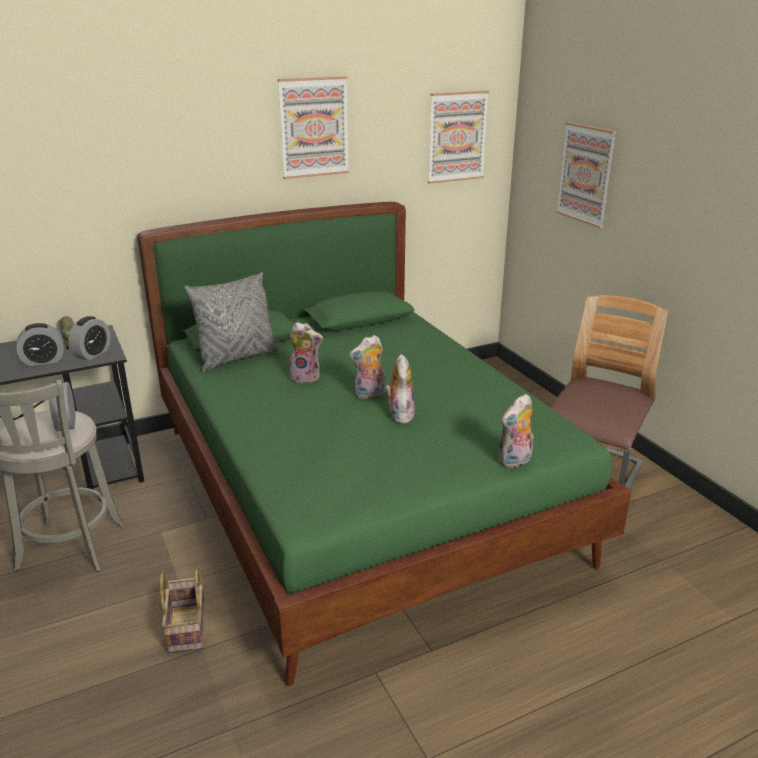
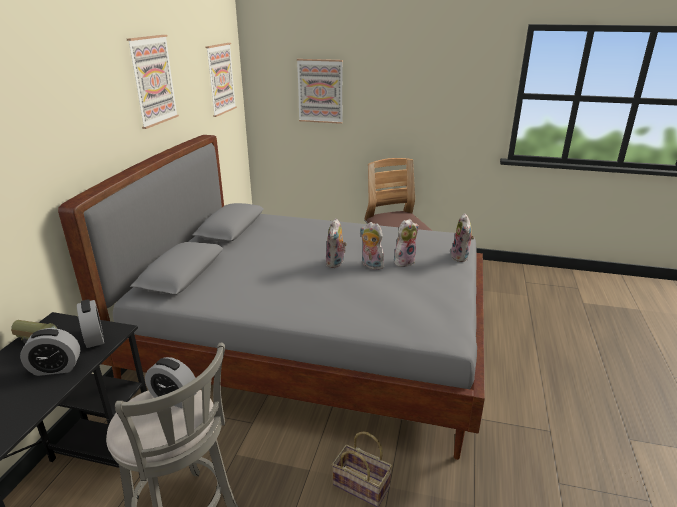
camera: 50 degrees left, 0 degrees up
(44, 361) = (56, 368): alarm clock -> alarm clock turned 60 degrees clockwise
(237, 358) = (204, 286): grey pillow -> none
(306, 377) = (279, 273): plush toy -> plush toy (404, 261)
(359, 493) = (314, 345): green bed -> grey bed

